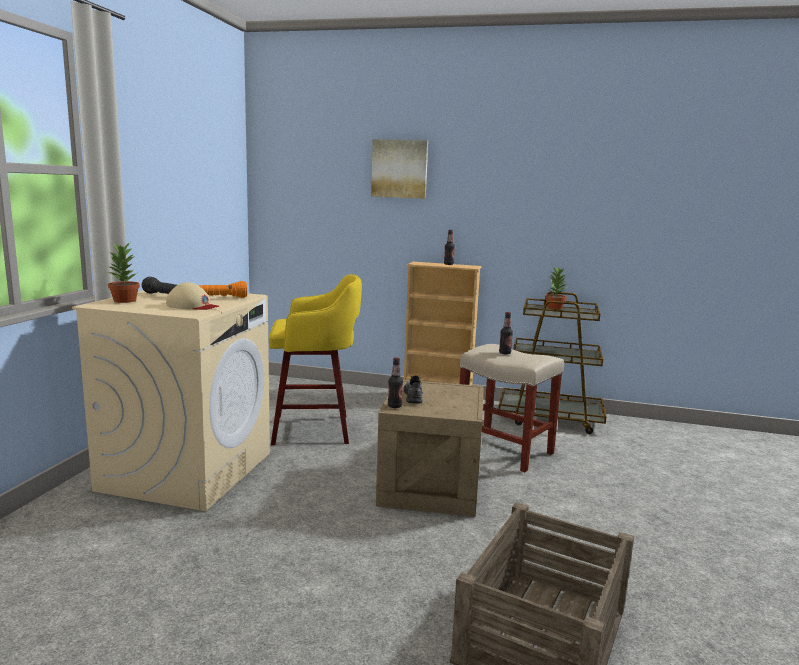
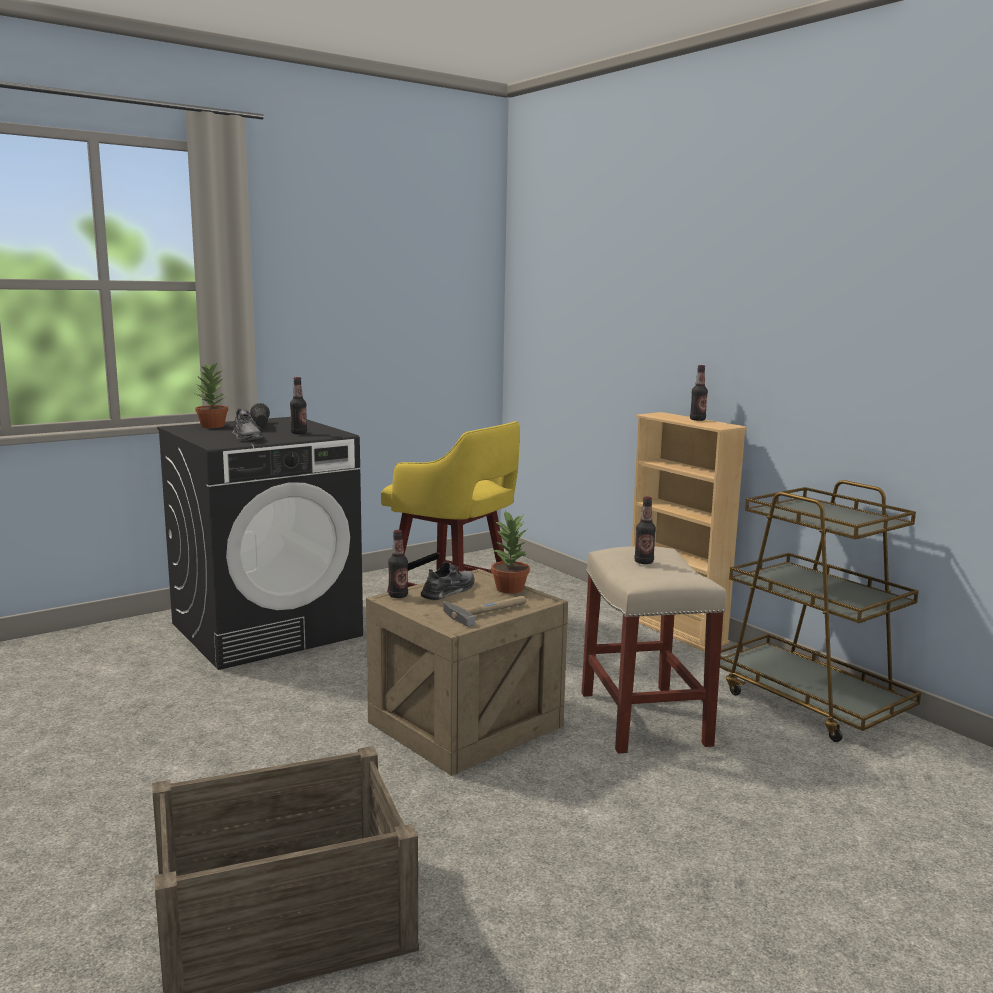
camera: 40 degrees right, 0 degrees up
(187, 470) = (267, 629): beige washing machine -> black washing machine
(192, 306) = (247, 437): beige cap -> grey shoe
(219, 298) = (299, 433): orange flashlight -> bottle
(399, 169) = (655, 271): picture -> none
(462, 401) = (488, 611): none -> hammer
(554, 308) = (834, 509): potted plant -> potted plant (510, 588)

